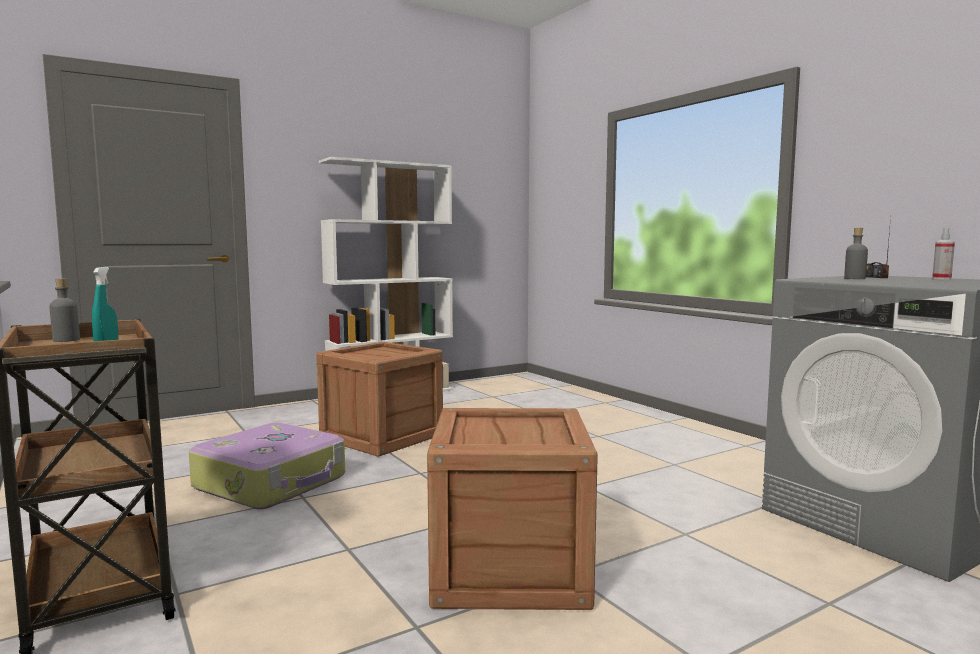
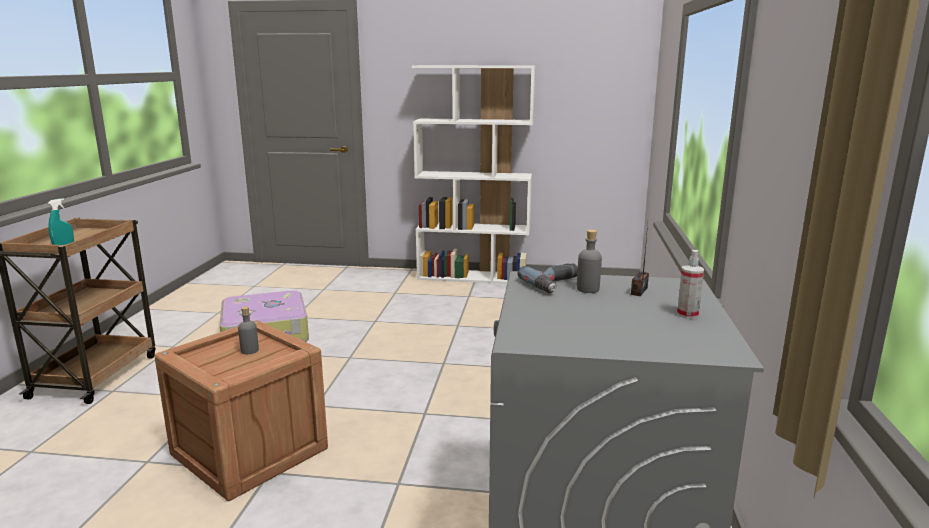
camera: 40 degrees right, 10 degrees up
(66, 340) = (89, 230): grey bottle -> grey bottle (249, 350)
(381, 437) = (388, 317): crate -> none
(831, 279) = (556, 284): none -> power drill

